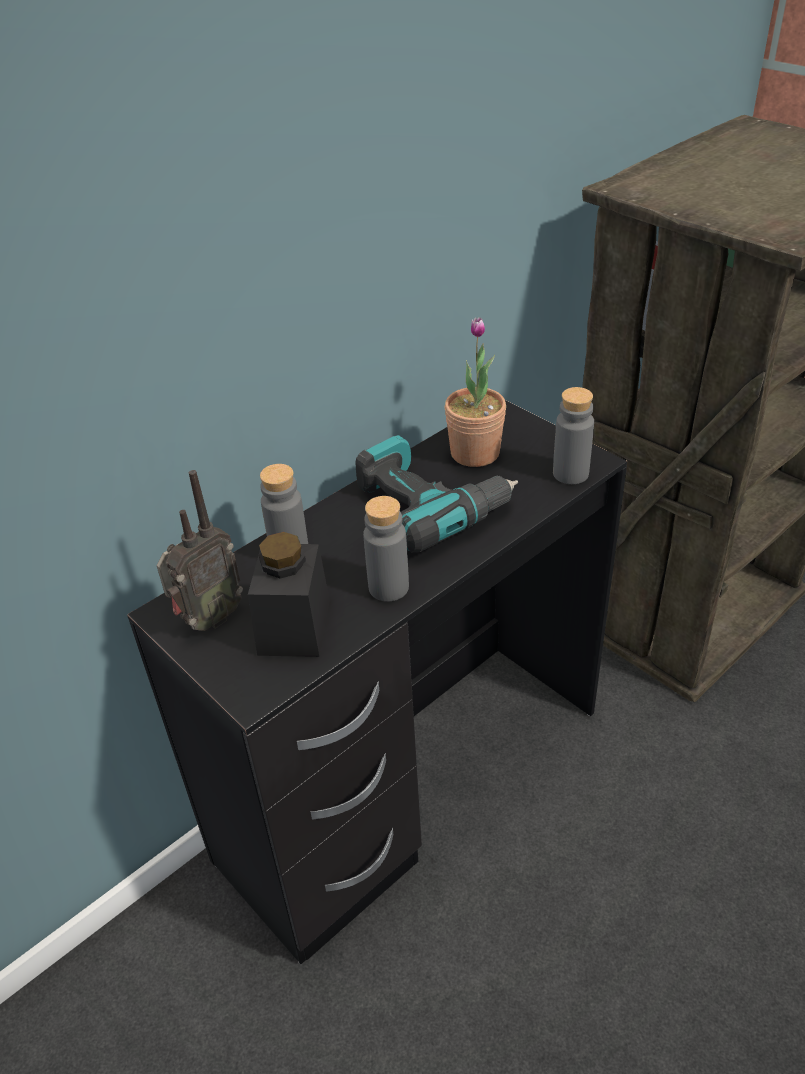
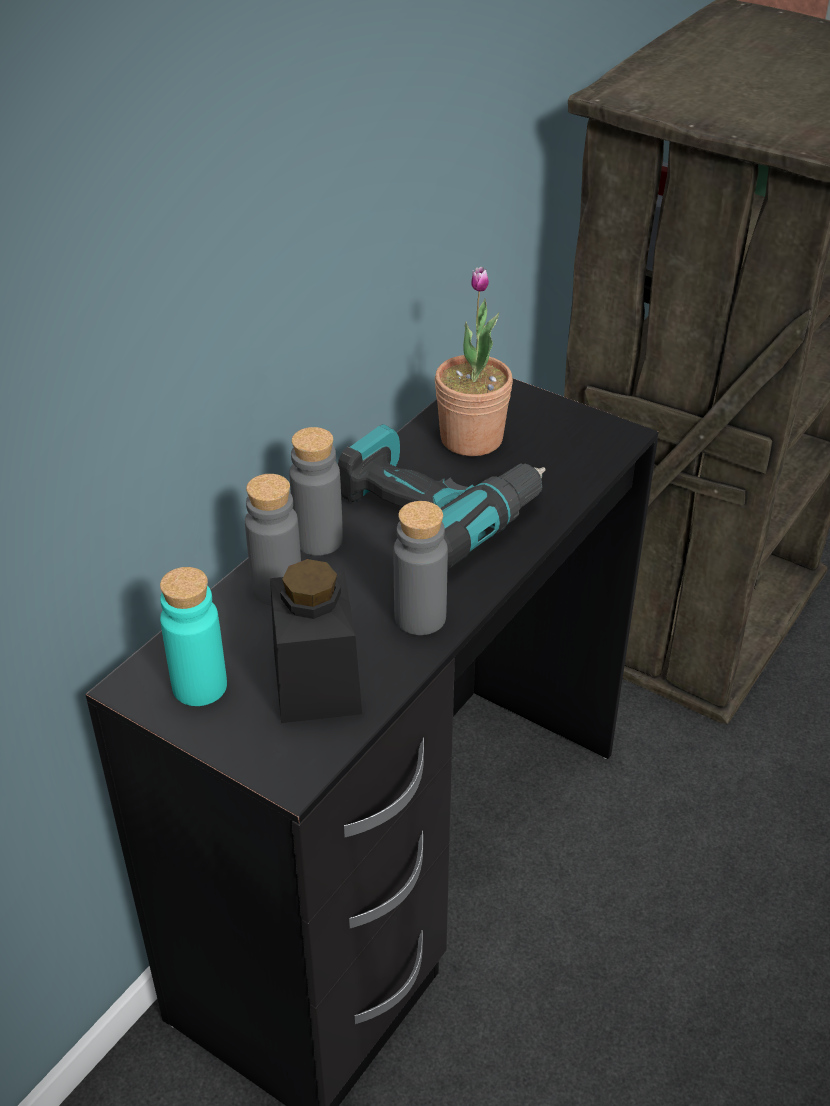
camera: 15 degrees left, 0 degrees up
(208, 619) = (199, 686): radio -> turquoise bottle
(570, 473) = (597, 453): grey bottle -> grey bottle (318, 540)

